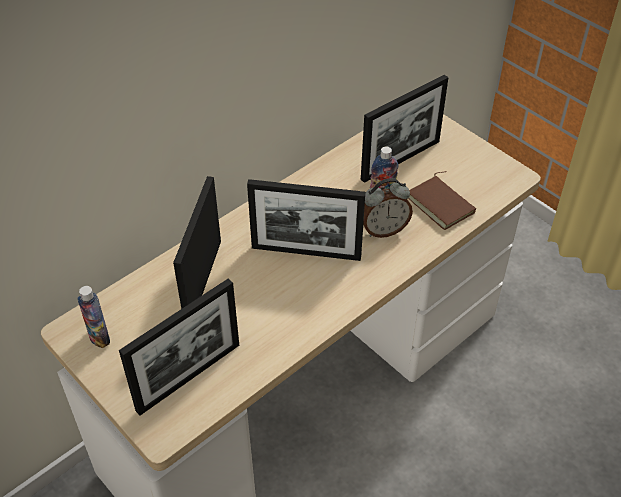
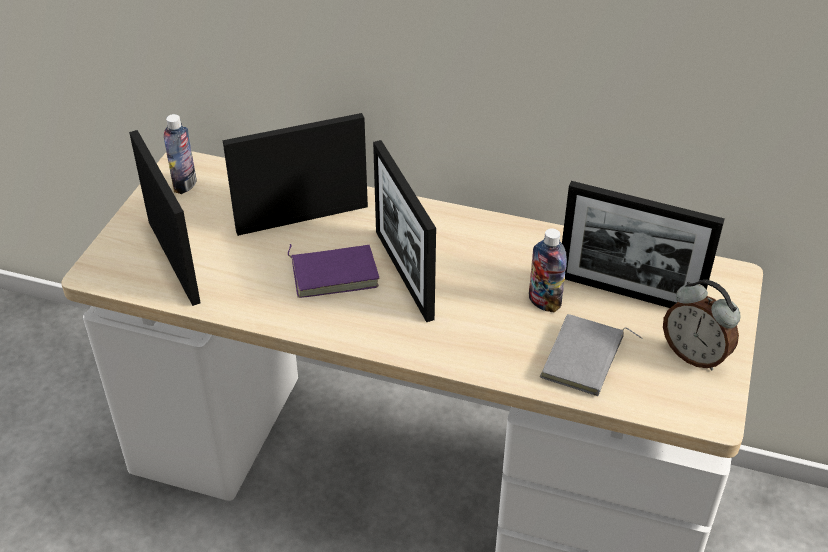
camera: 60 degrees right, 5 degrees down
(189, 377) = (173, 261): picture frame -> picture frame turned 135 degrees counterclockwise
(276, 287) = (334, 272): none -> purple book
(383, 230) = (493, 323): alarm clock -> alarm clock (694, 355)
(442, 204) = (585, 359): brown book -> grey book

